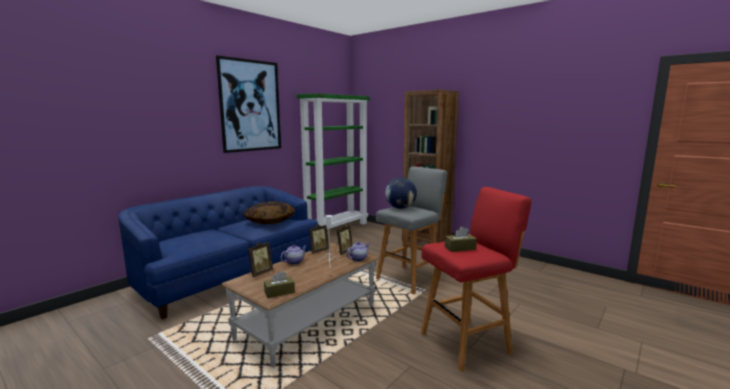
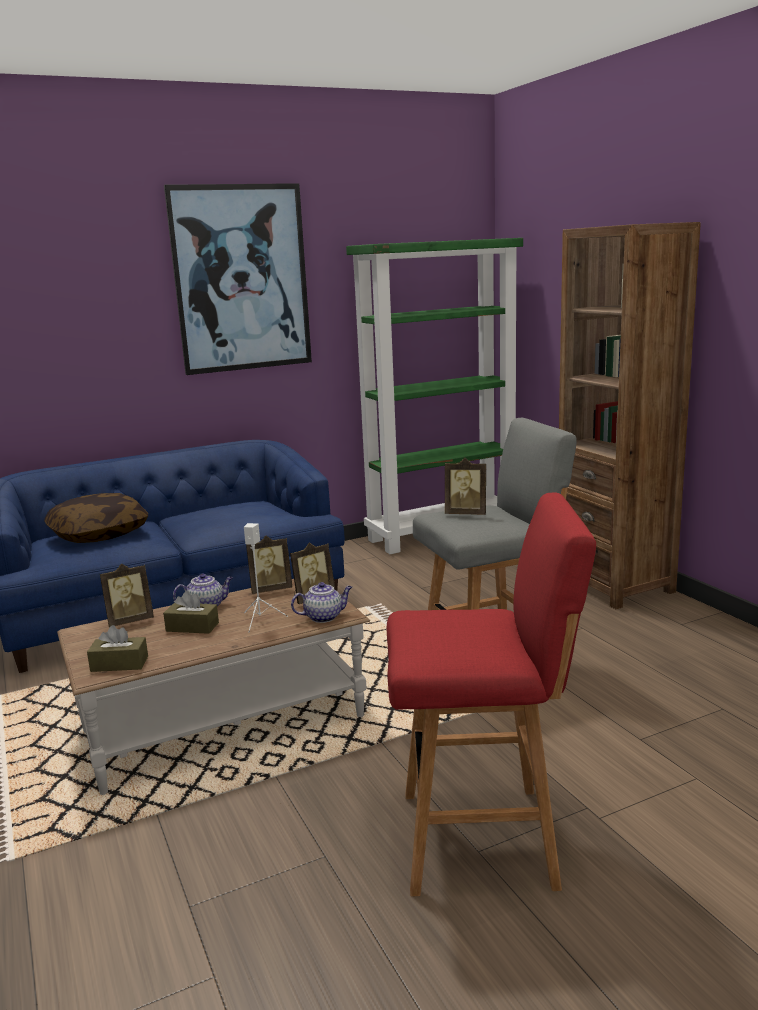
camera: 25 degrees right, 5 degrees up
(270, 221) = (246, 513): pillow -> pillow (99, 534)
(400, 208) = (466, 513): globe -> picture frame
(460, 248) = (443, 632): brown tissue box -> brown tissue box (192, 627)

